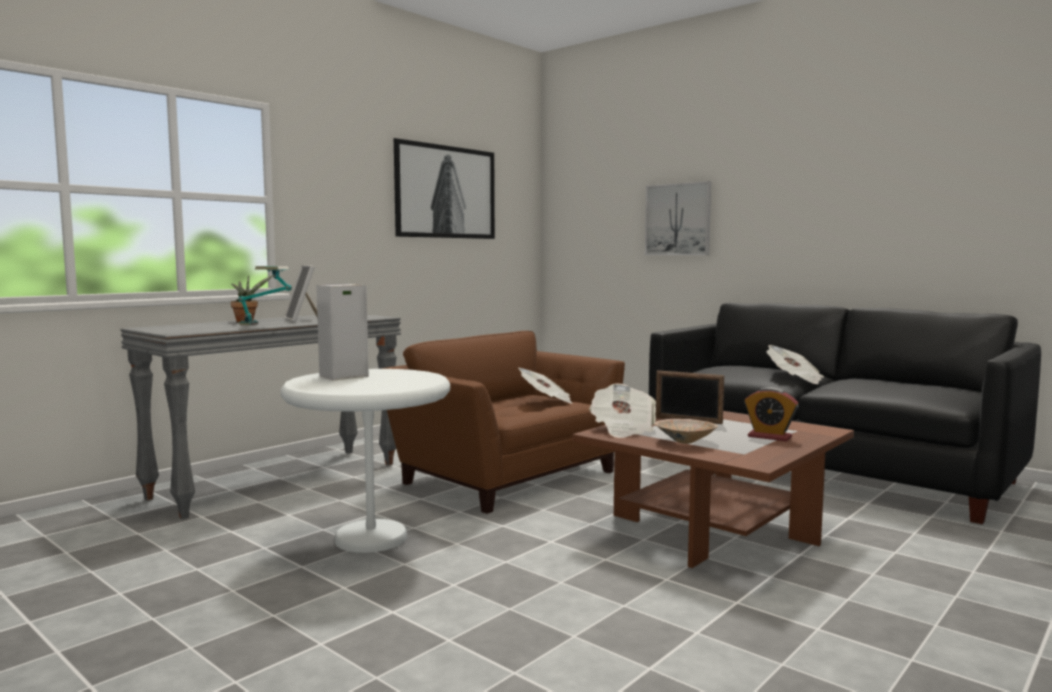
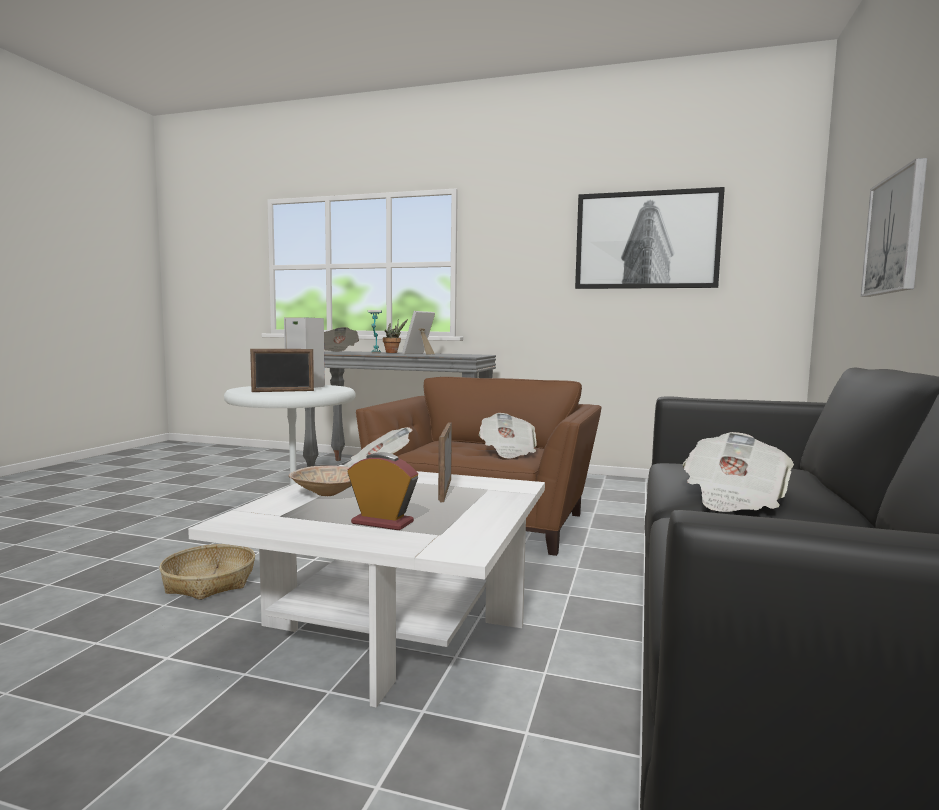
camera: 65 degrees right, 0 degrees up
(198, 329) = (338, 352): none -> newspaper
(393, 382) = (283, 391): none -> picture frame
(578, 585) = (209, 582): none -> basket
(711, 529) = (393, 626): brown coffee table -> white coffee table
(769, 437) = (382, 522): alarm clock -> alarm clock turned 105 degrees clockwise

